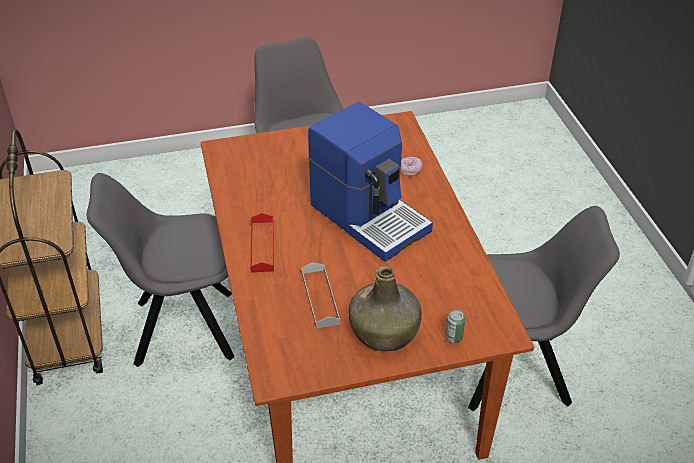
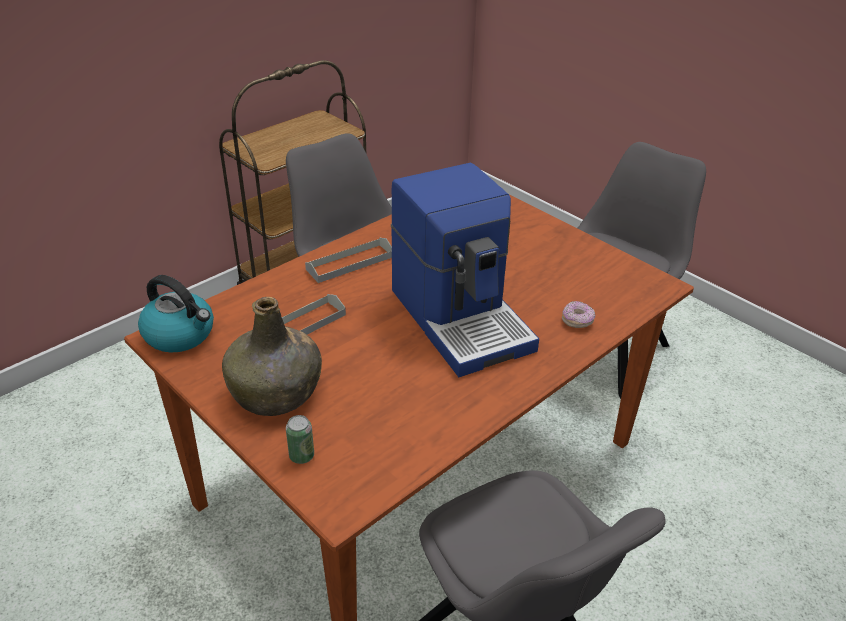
camera: 60 degrees right, 5 degrees down
(262, 246) = (350, 263): red tray -> grey tray
(280, 366) = (180, 334): none -> kettle
(370, 216) = (462, 318): coffee machine -> coffee machine turned 45 degrees counterclockwise

